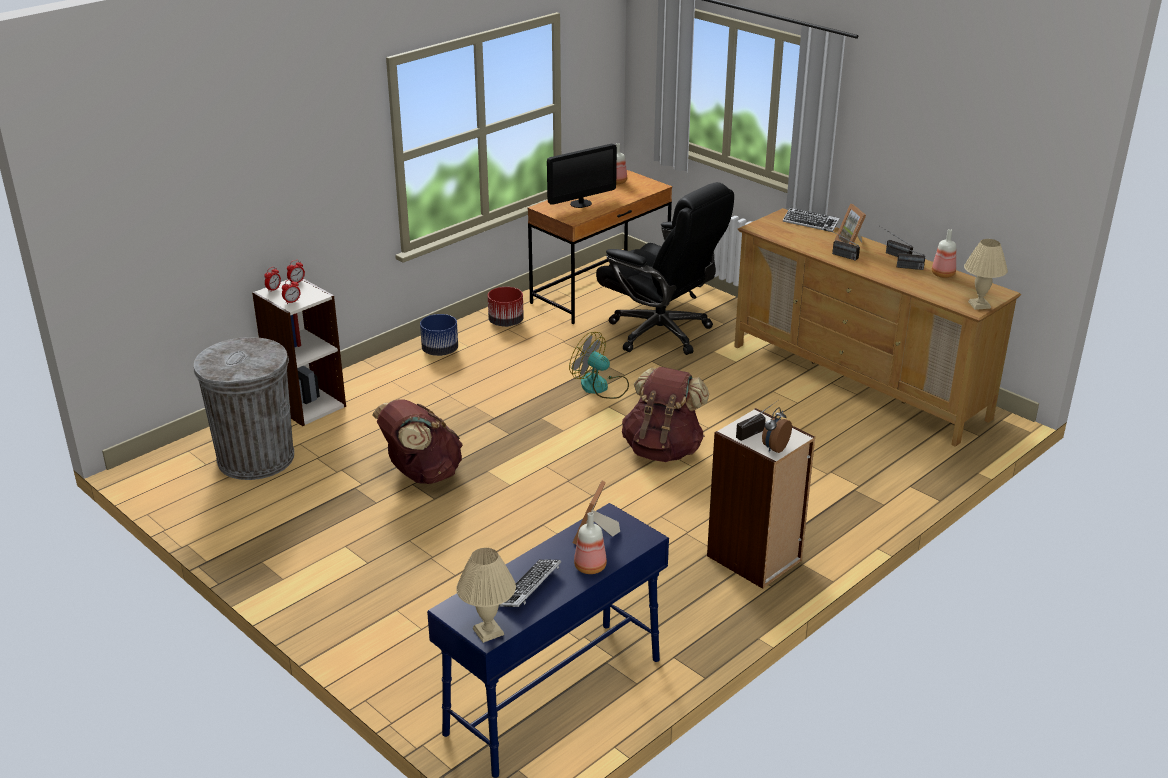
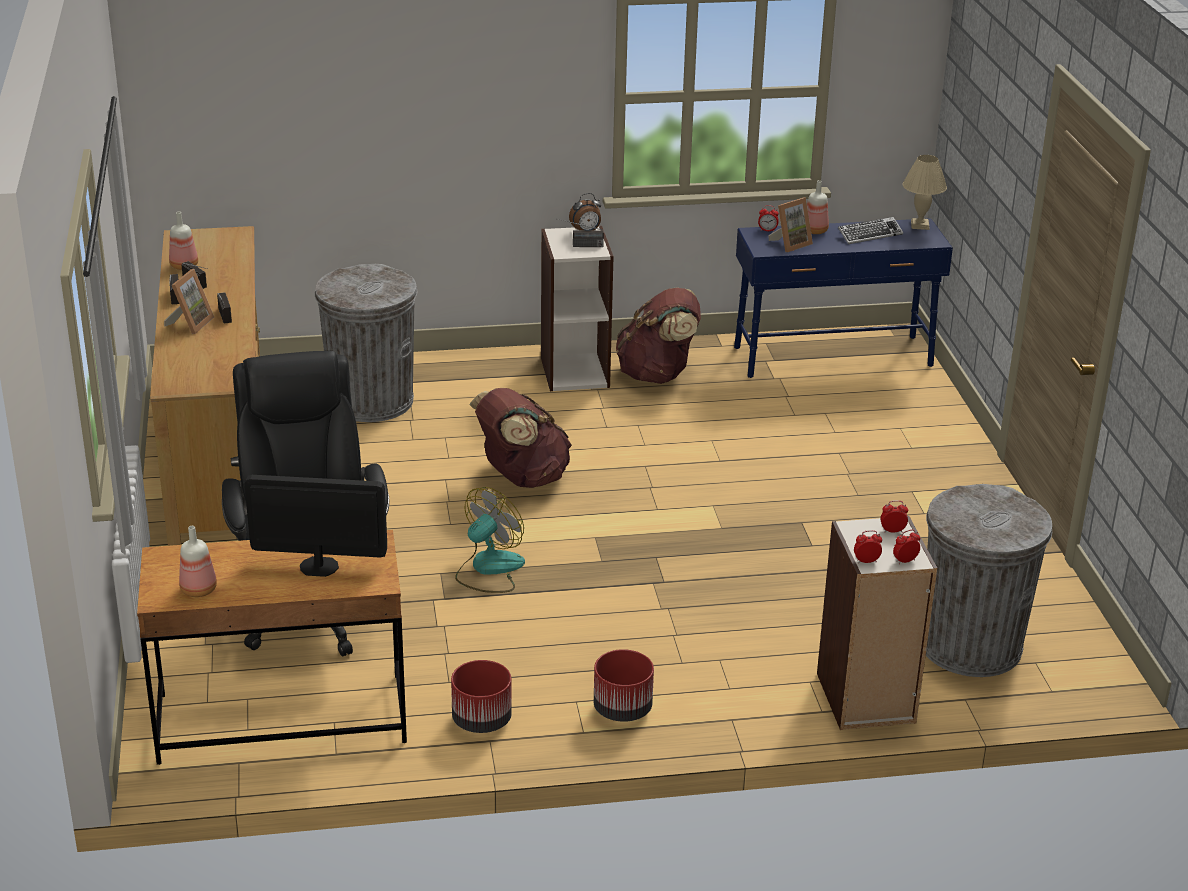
camera: 145 degrees left, 0 degrees up
(421, 474) = (793, 551): brown backpack -> brown backpack (658, 375)
(440, 351) = (622, 710): blue planter -> red planter
(600, 387) = (489, 569): fan -> fan turned 120 degrees counterclockwise
(636, 545) = (767, 230): none -> alarm clock
(810, 223) = (169, 363): keyboard -> none
(851, 461) = (371, 401): none -> grey trash can
(979, 305) = (225, 233): beige table lamp -> none

